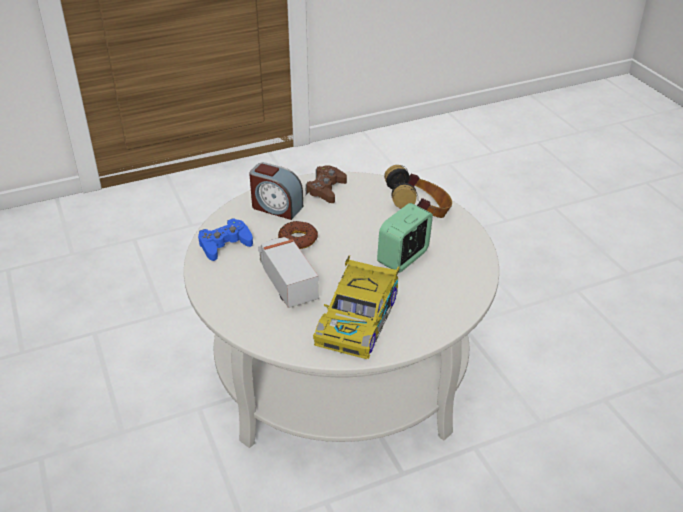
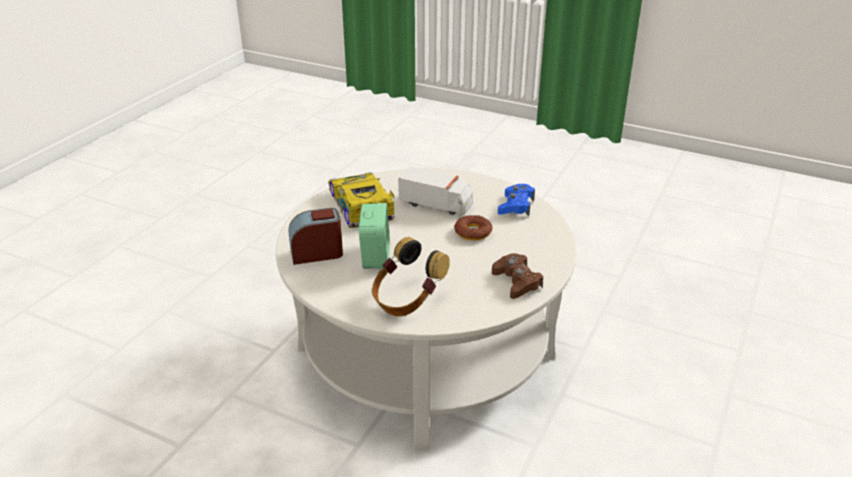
camera: 140 degrees right, 5 degrees down
(276, 207) = (529, 247): alarm clock -> alarm clock (317, 253)

